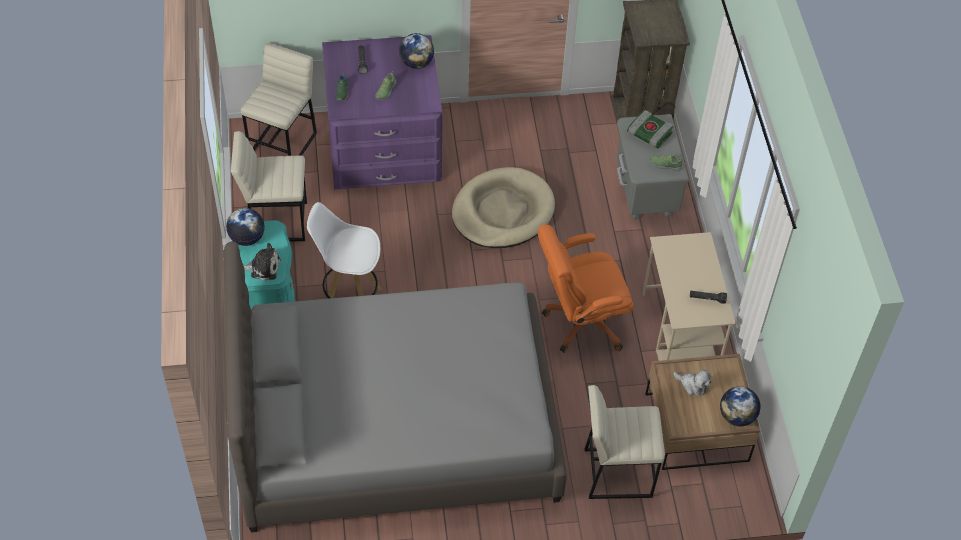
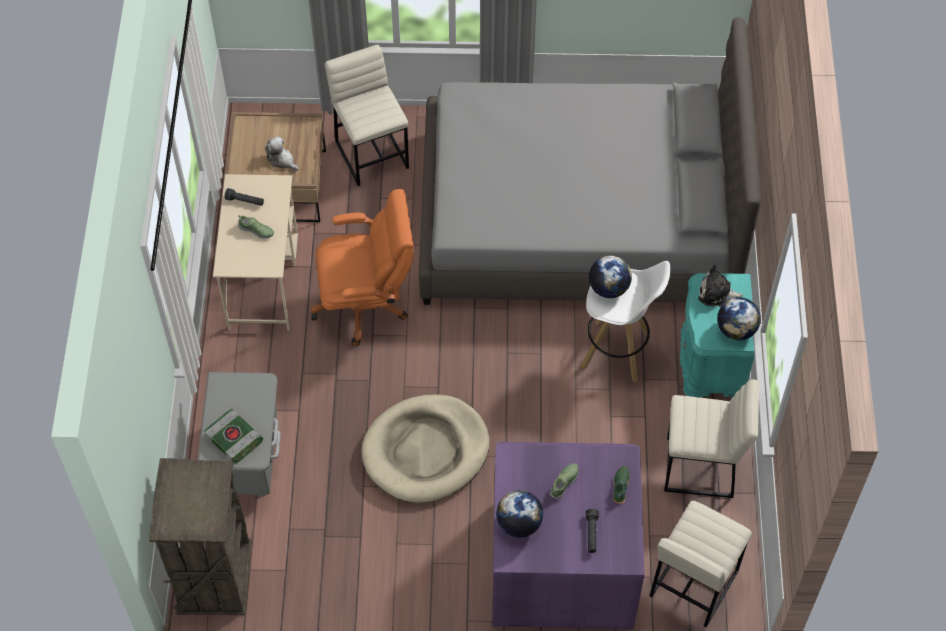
camera: 170 degrees left, 5 degrees up
(615, 473) = (371, 153): beige chair -> beige chair turned 120 degrees counterclockwise
(665, 164) = (229, 392): shoe -> shoe (256, 230)
(736, 416) = (249, 127): globe -> globe (609, 288)

